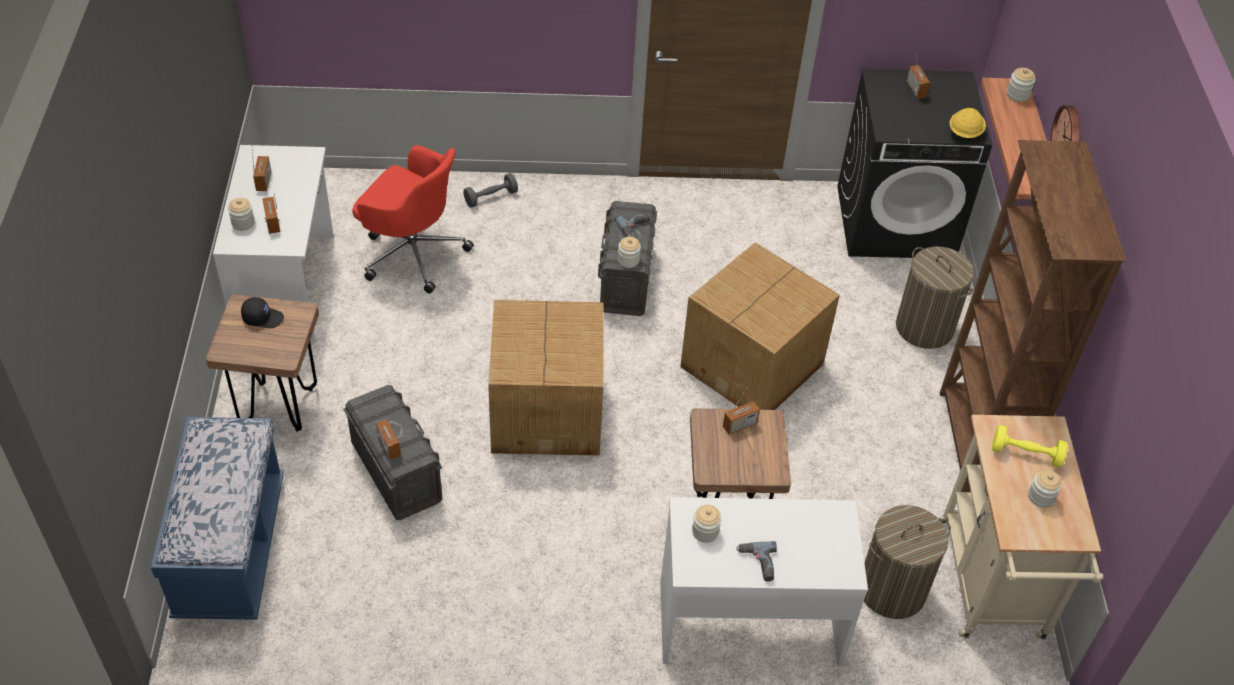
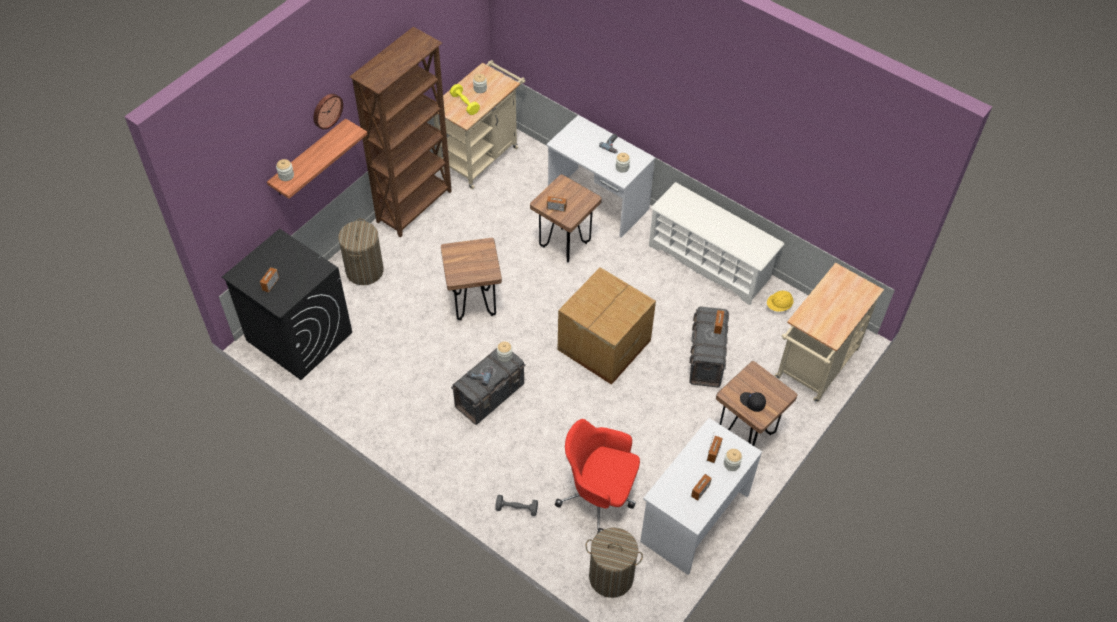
camera: 140 degrees left, 5 degrees up
(230, 549) = (813, 368): blue bench -> beige cart
(412, 252) = (599, 496): red office chair -> red office chair turned 45 degrees counterclockwise
(495, 627) = (710, 262): none -> white shoe rack
(754, 365) = (474, 304): cardboard box -> brown stool
(892, 590) = (524, 178): laundry basket -> laundry basket (611, 577)
(964, 133) = (284, 242): yellow hard hat -> yellow hard hat (779, 306)

